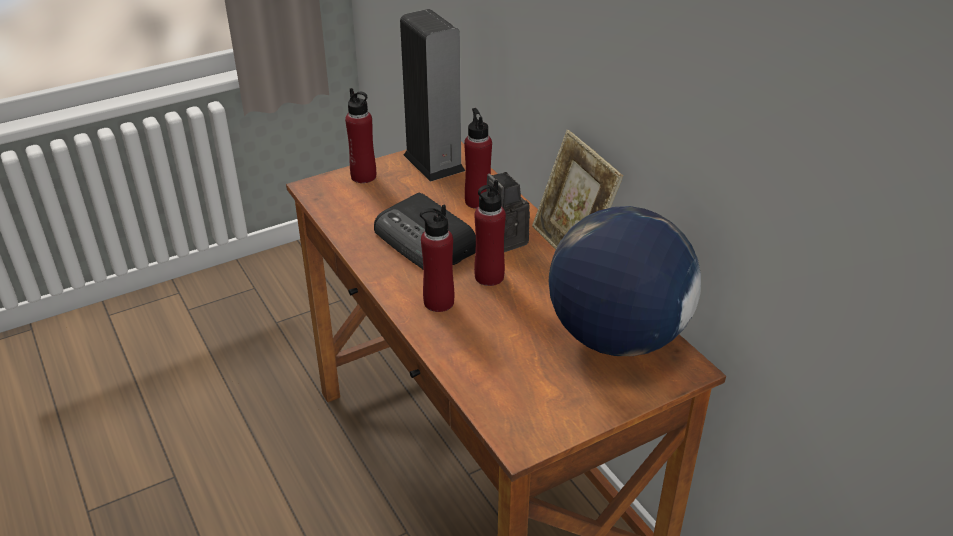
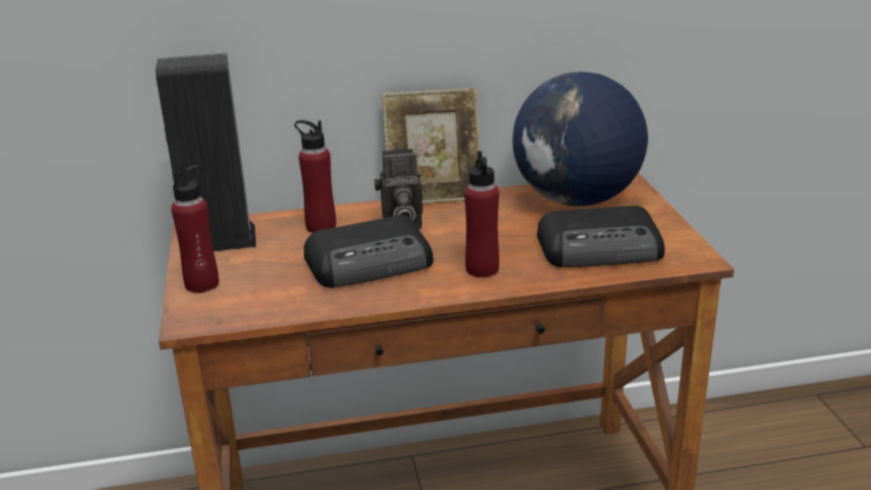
camera: 70 degrees left, 10 degrees down
(489, 276) = (456, 239): red bottle -> none
(512, 370) = (602, 248): none -> radio

